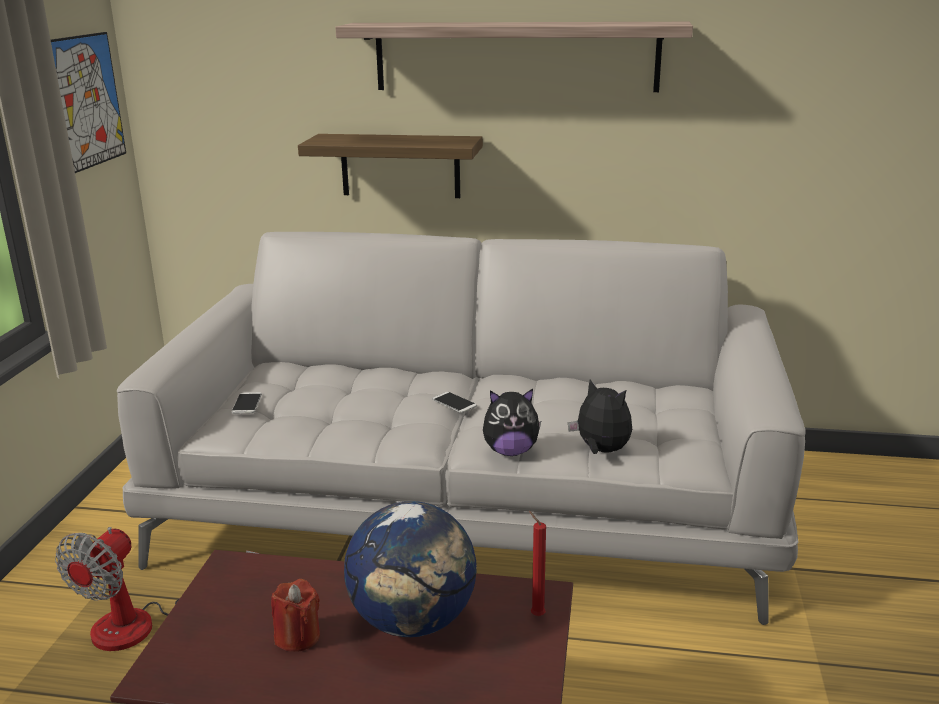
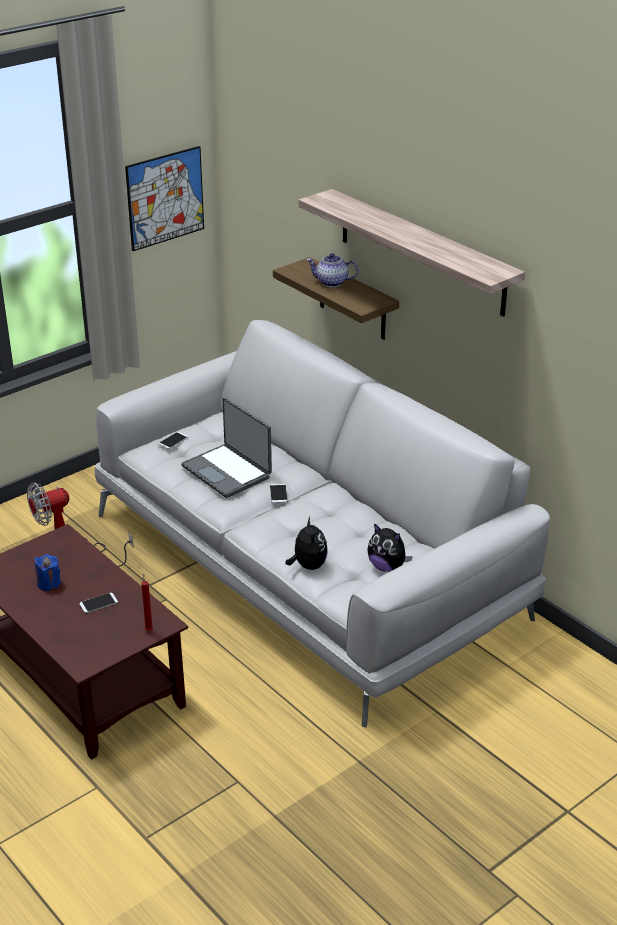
camera: 40 degrees right, 10 degrees up
(298, 637) = (49, 584): red candle -> blue candle
(362, 406) = (228, 471): none -> laptop
(386, 139) = (331, 283): none -> teapot
(413, 621) = (98, 603): globe -> phone
(510, 451) = (262, 541): plush toy -> plush toy (387, 567)

